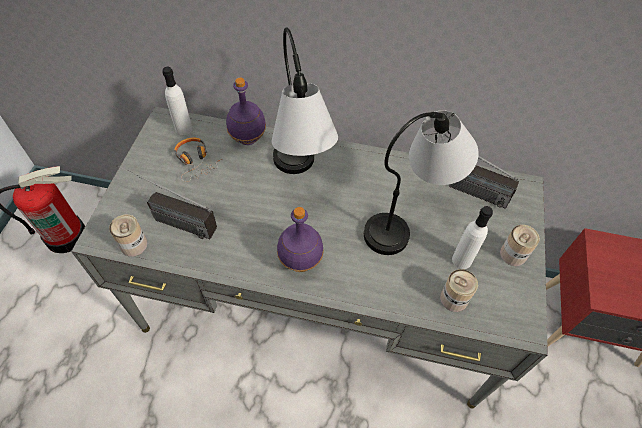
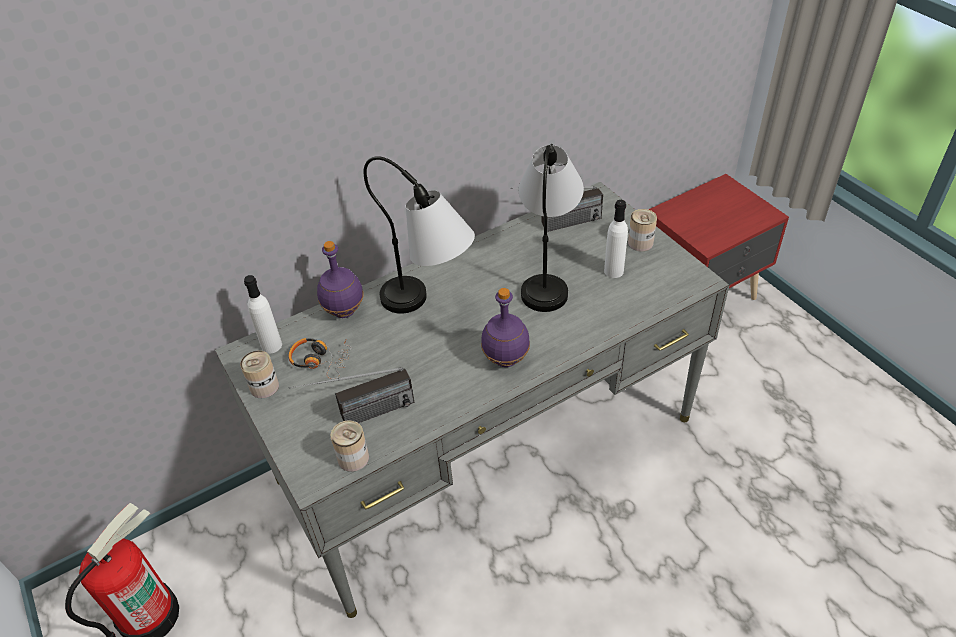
camera: 40 degrees left, 10 degrees down
(454, 299) = (638, 298): can -> can (264, 387)

